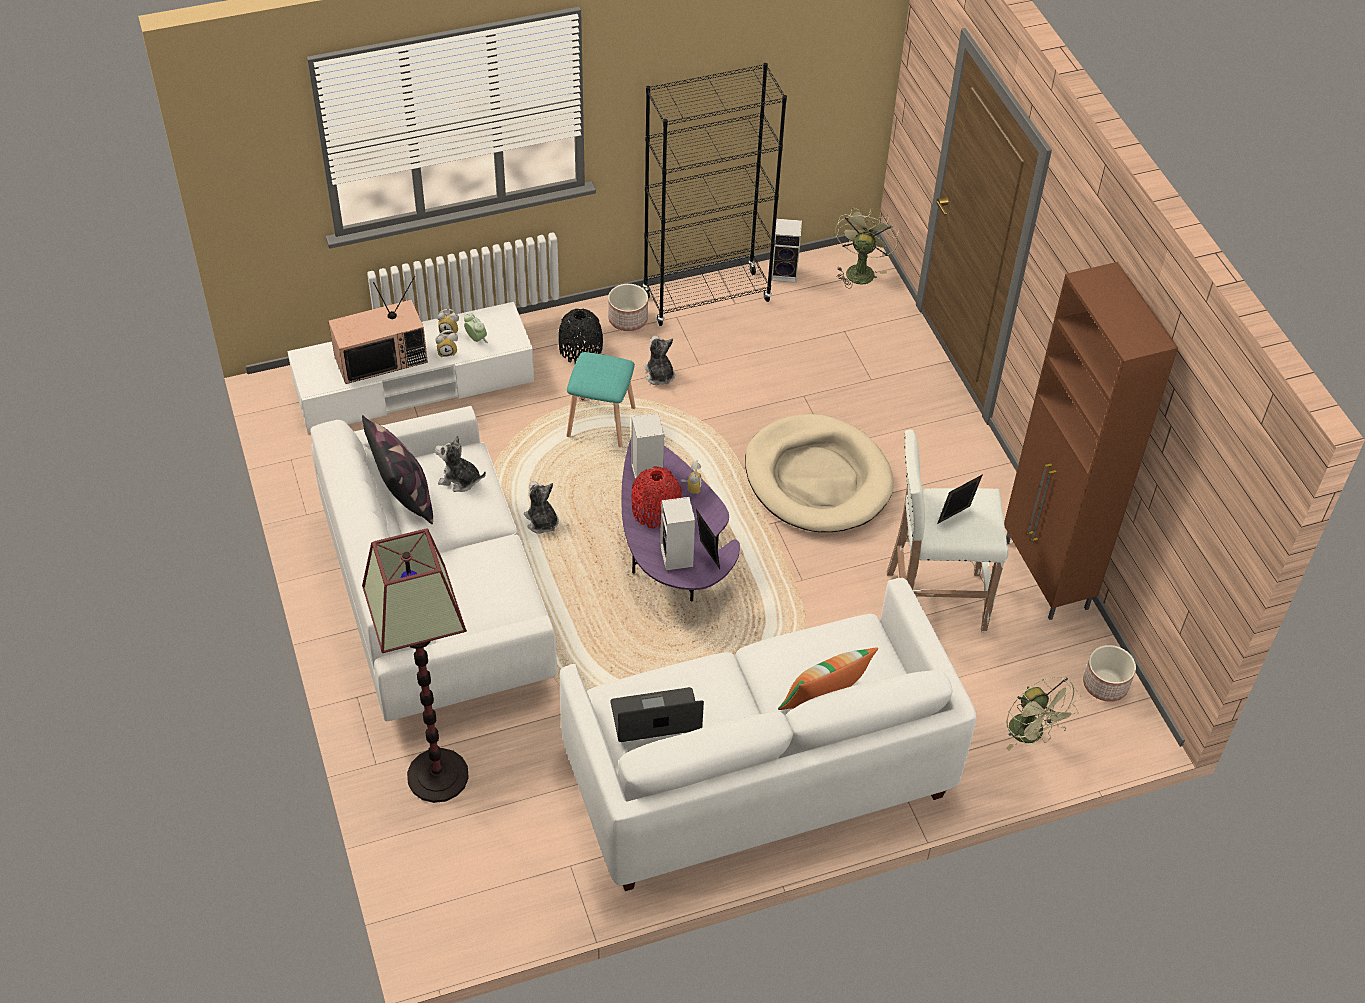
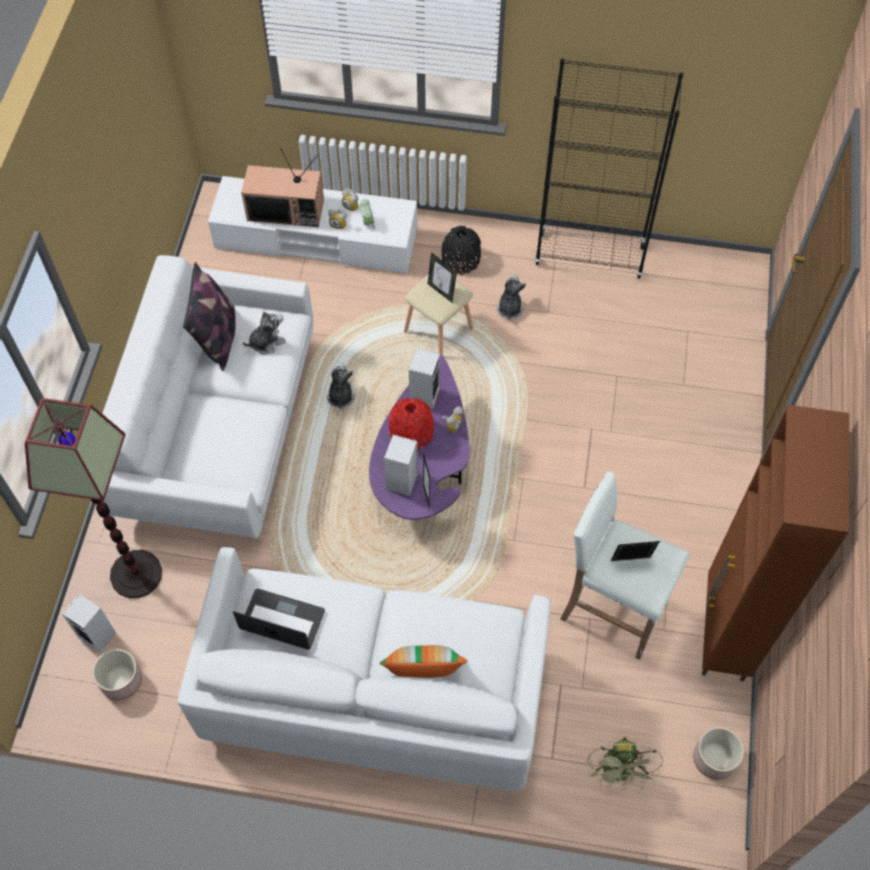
camera: 30 degrees right, 10 degrees up
(459, 480) = (266, 342): plush toy -> plush toy turned 105 degrees clockwise
(602, 421) = (439, 330): turquoise stool -> beige stool
(603, 370) = (441, 291): none -> picture frame
(627, 319) = (514, 248): planter -> planter (121, 680)
(785, 273) = (670, 258): speaker -> speaker (99, 635)
(817, 478) = (582, 455): beige dog bed -> none
(860, 270) = (736, 280): green fan -> none

